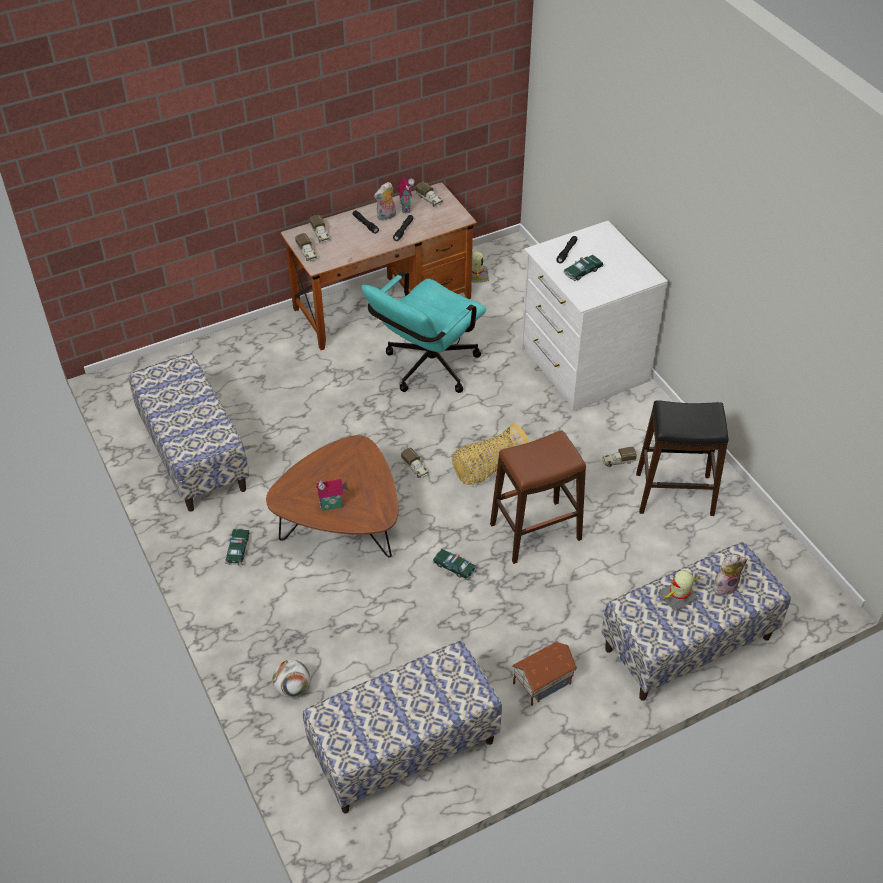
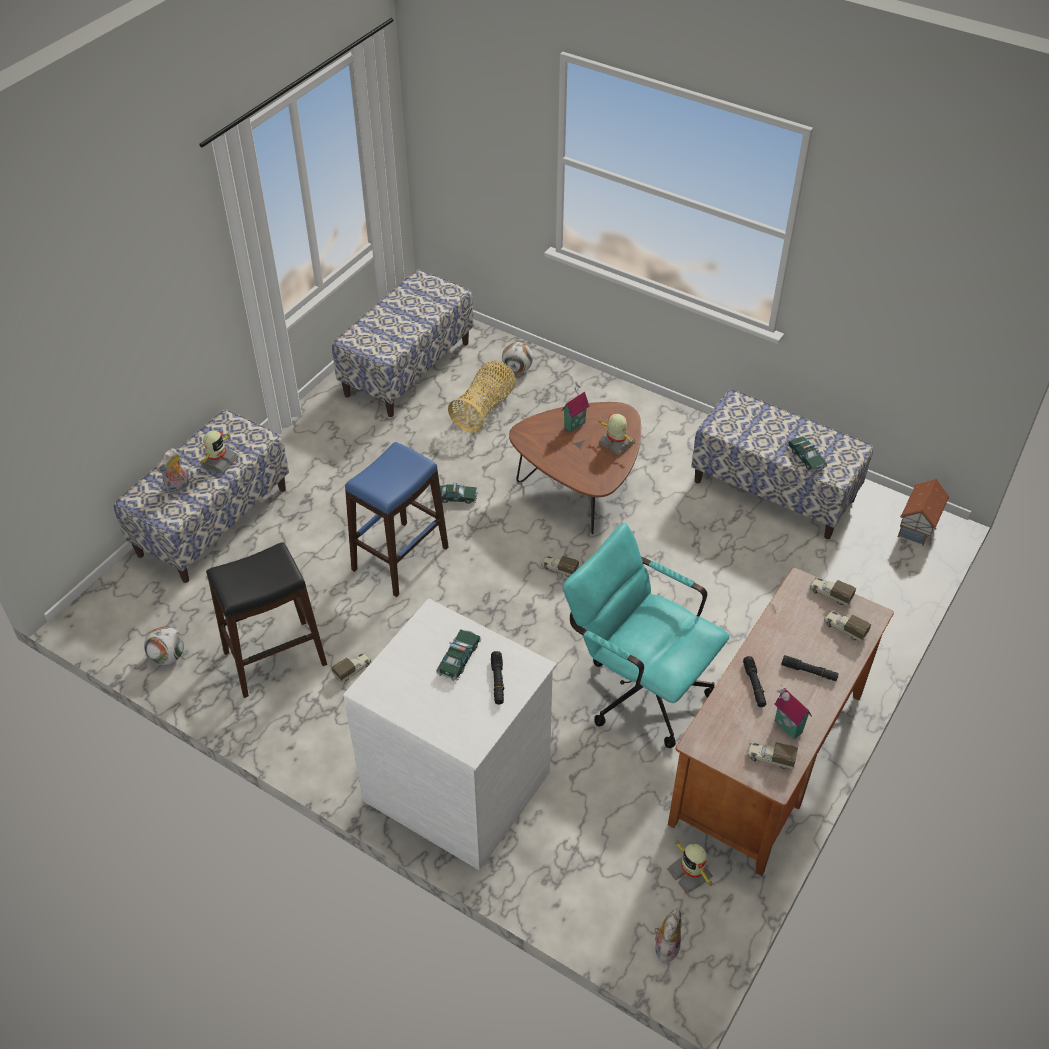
camera: 150 degrees right, 0 degrees up
(238, 549) = (650, 435): toy car -> toy car (806, 458)
(313, 472) = (616, 444): none -> toy robot
(386, 217) = (795, 697): plush toy -> plush toy (665, 946)
(426, 369) = (638, 687): turquoise office chair -> turquoise office chair turned 60 degrees counterclockwise
(489, 468) = (485, 601): basket -> basket (484, 409)
(535, 532) = (400, 558): brown stool -> blue stool
(541, 683) = (327, 445): toy house -> toy house (919, 527)
(760, 531) = (168, 656): none -> football

